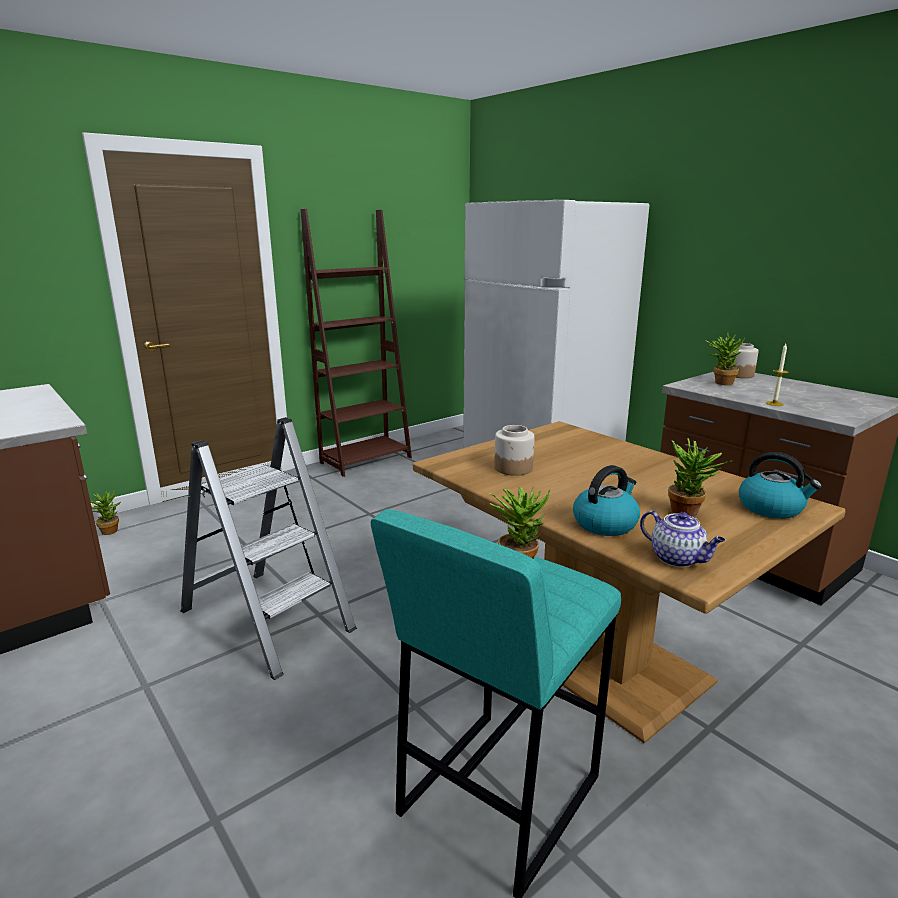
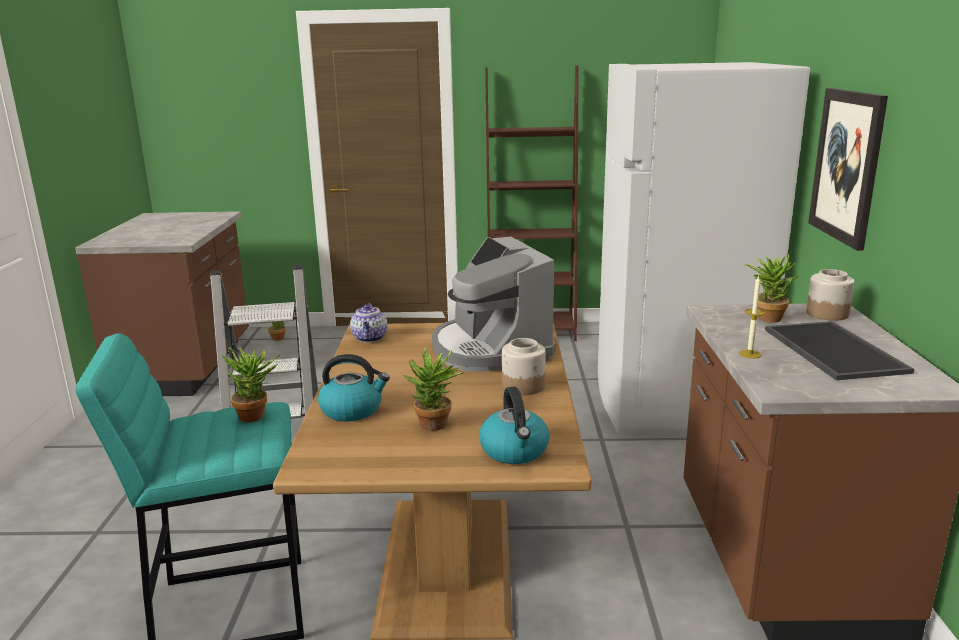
camera: 40 degrees right, 0 degrees up
(514, 468) = (402, 349): jar -> jar (524, 386)
(574, 450) = (489, 349): none -> coffee machine
(678, 559) = (331, 451): teapot -> teapot (370, 338)
(706, 272) = (847, 166): none -> picture
(796, 392) = (830, 350): none -> tray

